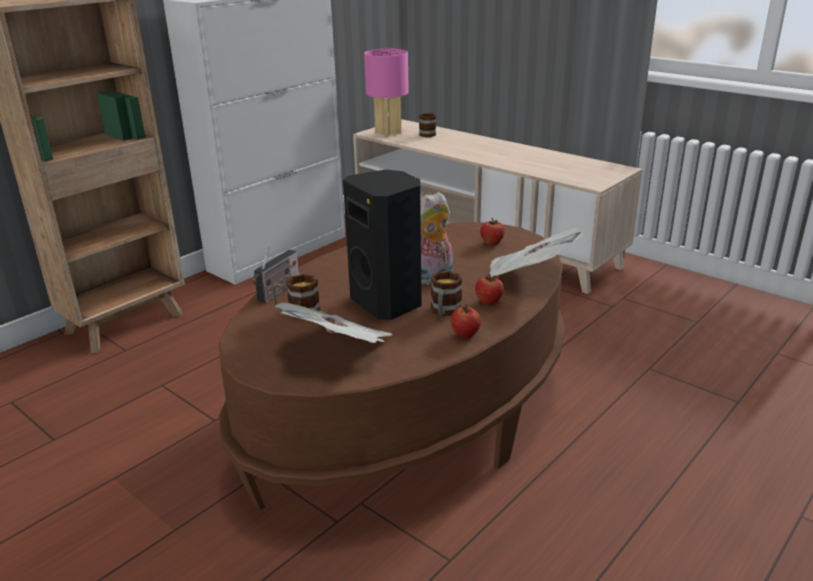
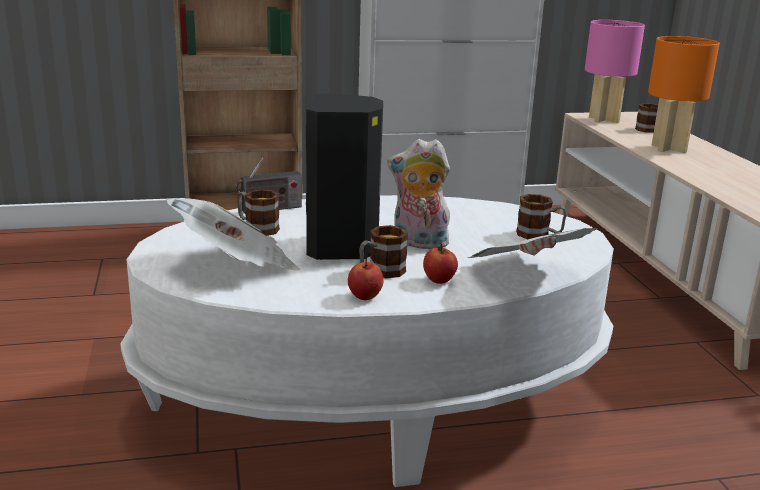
camera: 35 degrees right, 5 degrees down
(409, 415) = (374, 398): brown coffee table -> white coffee table
(463, 147) = (668, 148): none -> orange table lamp
(491, 243) = (539, 235): apple -> mug

